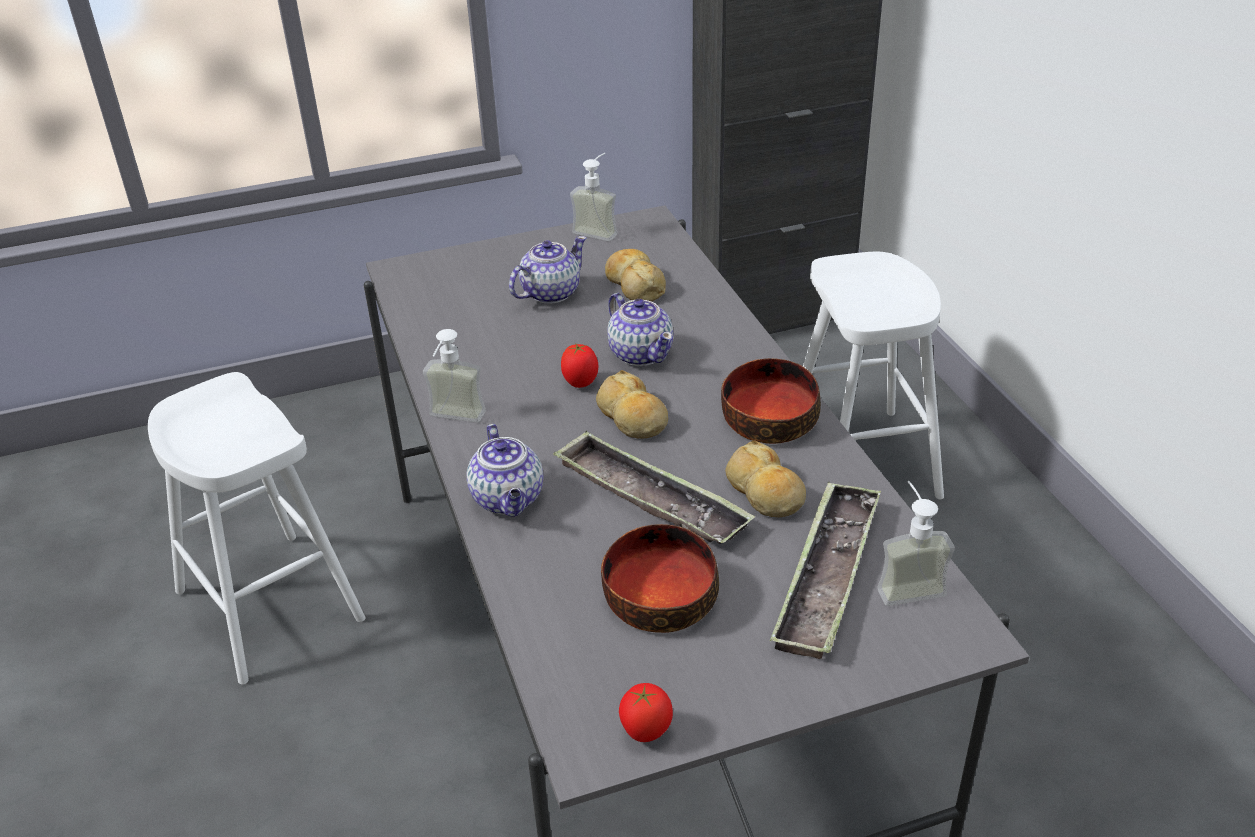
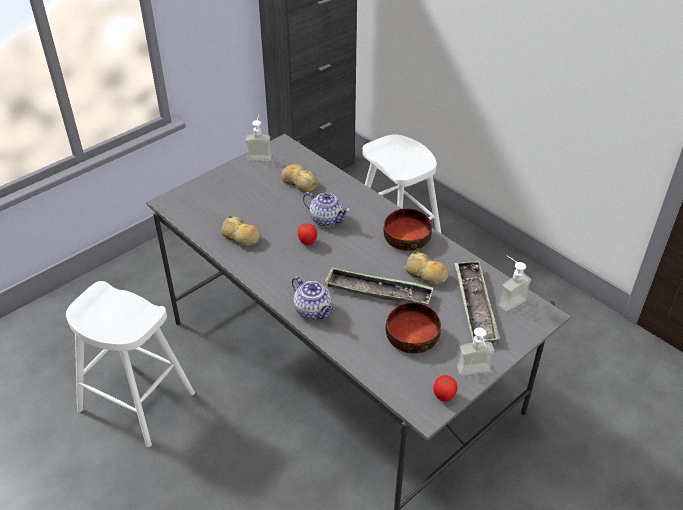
camera: 25 degrees left, 5 degrees up
(453, 420) = (258, 278): soap dispenser -> soap dispenser (475, 374)
(549, 293) = (259, 197): teapot -> none
(632, 418) = (344, 254): bread -> bread (241, 237)

